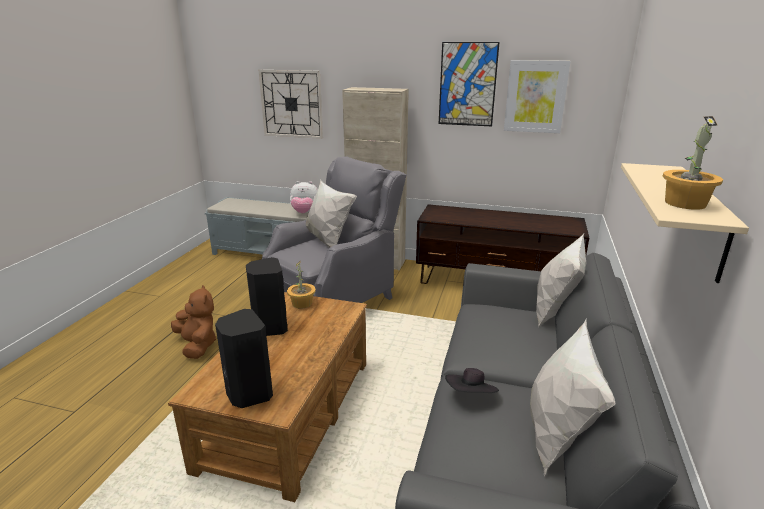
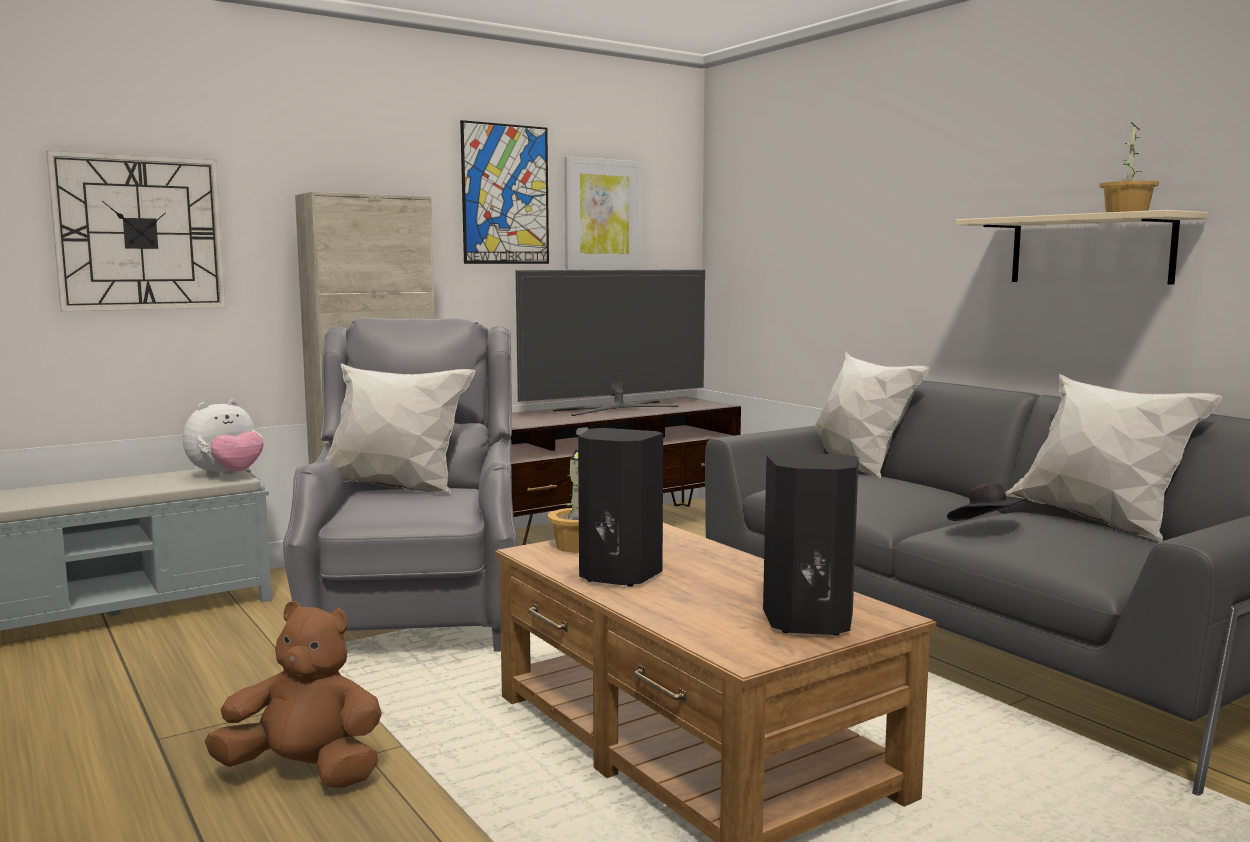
camera: 50 degrees left, 15 degrees down
(513, 218) = (617, 408): none -> television

